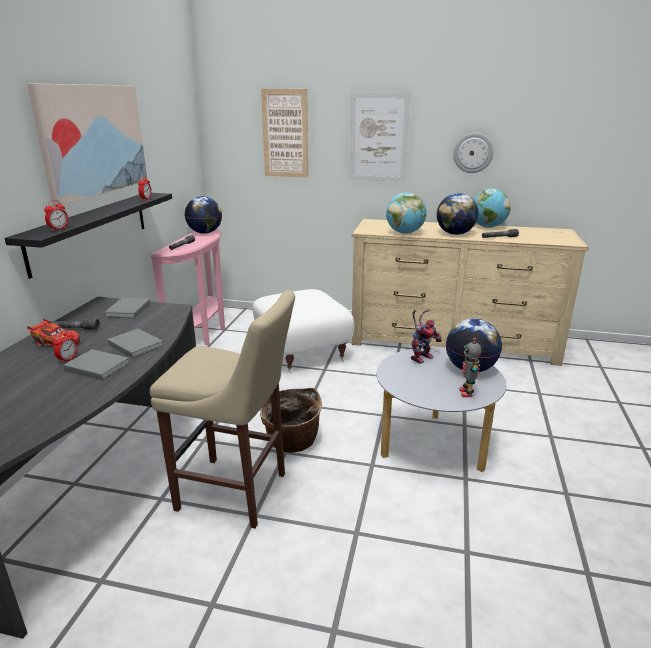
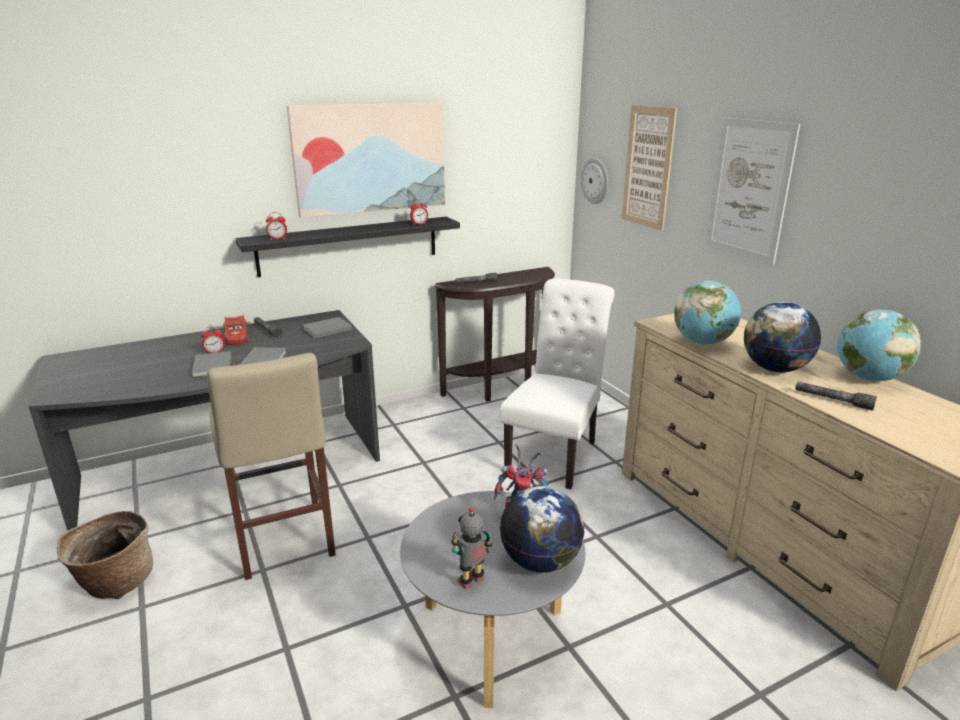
camera: 50 degrees right, 0 degrees up
(203, 334) = (501, 389): pink console table -> brown console table
(205, 233) = (531, 274): globe -> none
(292, 443) = (386, 534): basket -> basket (115, 582)
(302, 352) = (555, 453): white ottoman -> white chair
(473, 153) = (885, 239): wall clock -> wall clock (595, 181)

